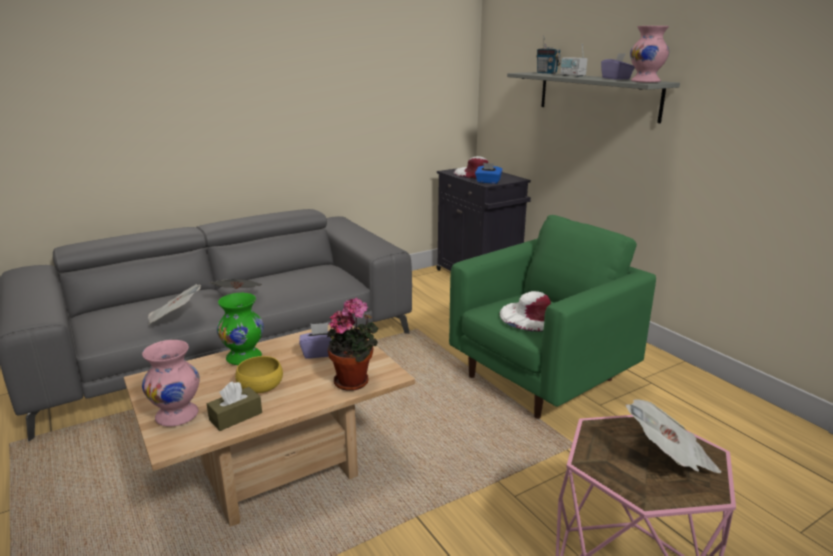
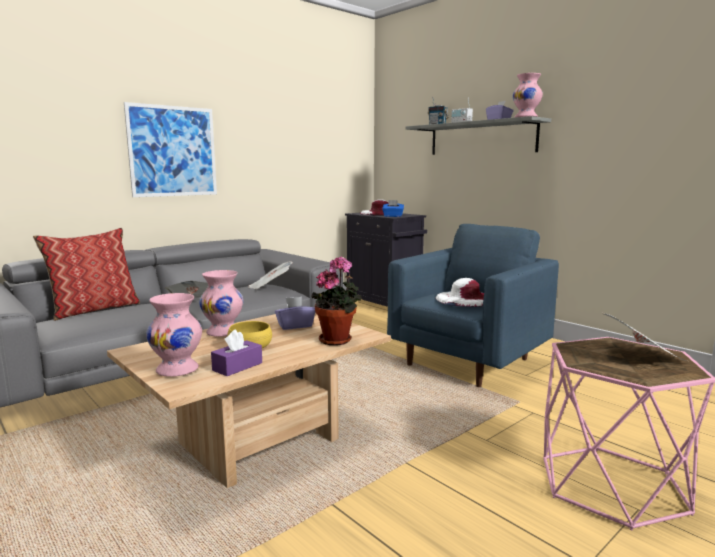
camera: 10 degrees left, 10 degrees down
(140, 300) = (94, 309): none -> pillow
(174, 317) = (136, 317): newspaper -> newspaper (270, 287)
(228, 113) = (173, 151): none -> picture
(235, 416) = (237, 366): brown tissue box -> purple tissue box
(243, 357) = (222, 332): green vase -> pink vase
(540, 378) = (468, 362): green armchair -> blue armchair

